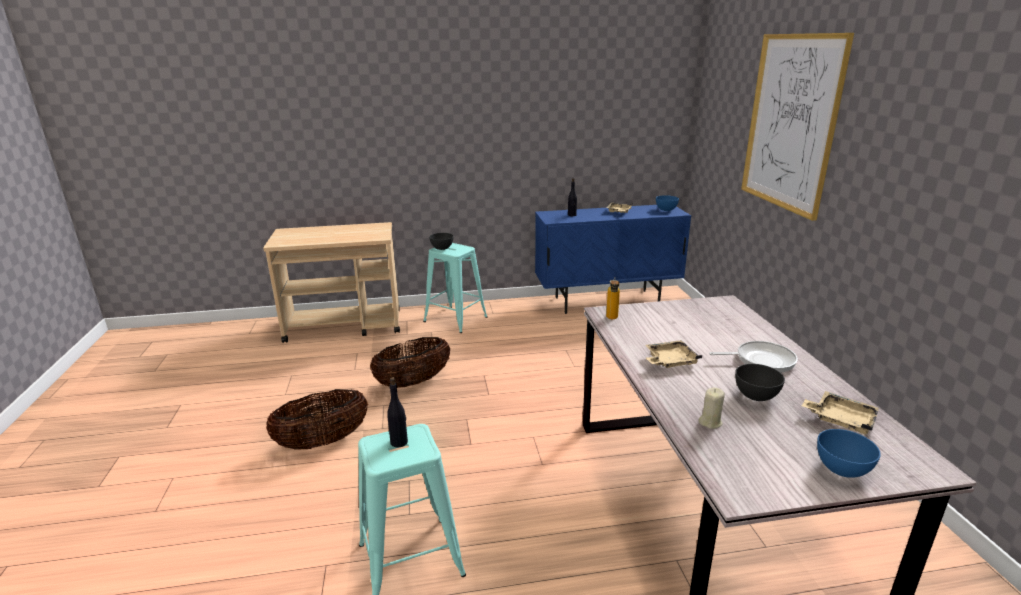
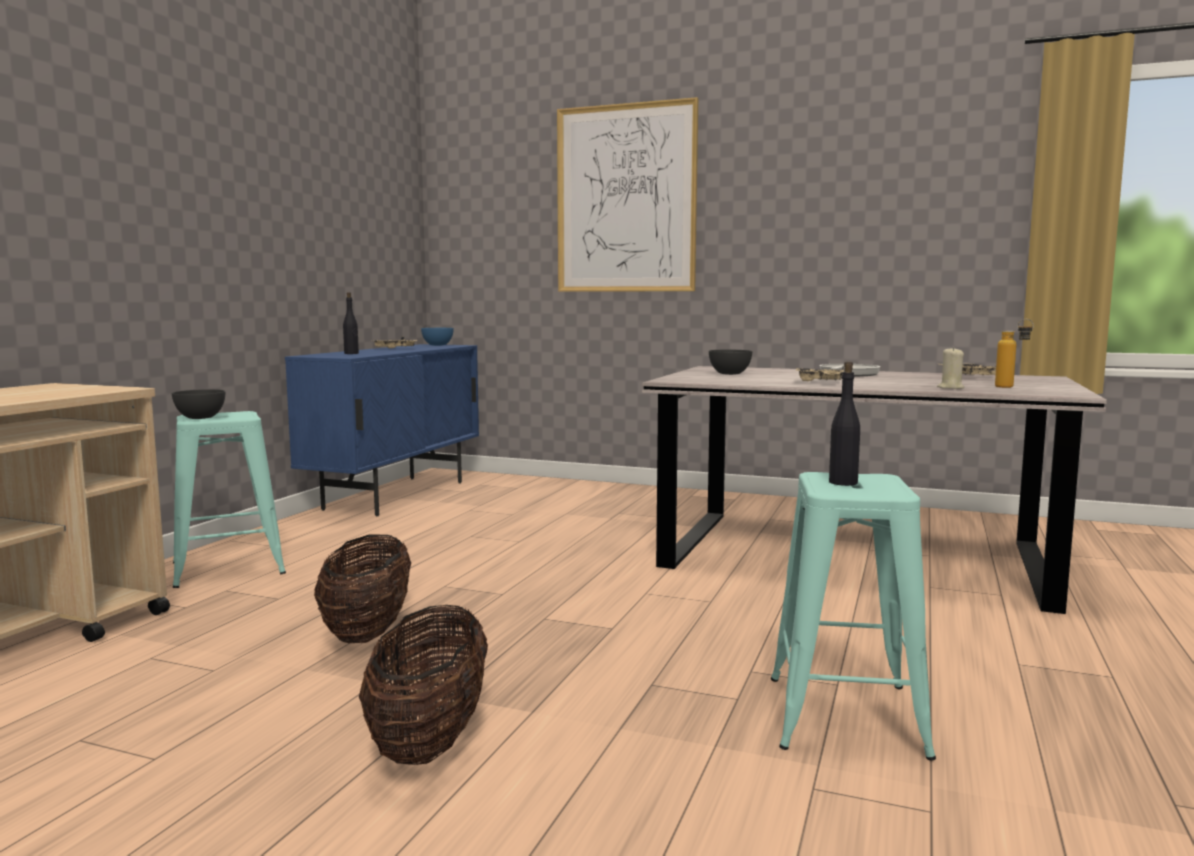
camera: 60 degrees left, 15 degrees down
(612, 319) = (693, 381): bottle -> bottle (1011, 387)
(755, 396) = (912, 380): grey bowl -> grey bowl (729, 374)
(842, 469) = (1042, 383): blue bowl -> none

